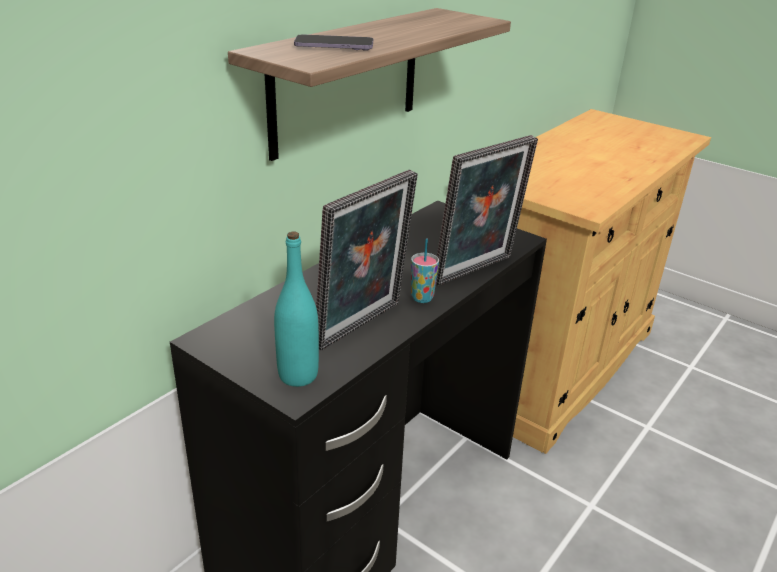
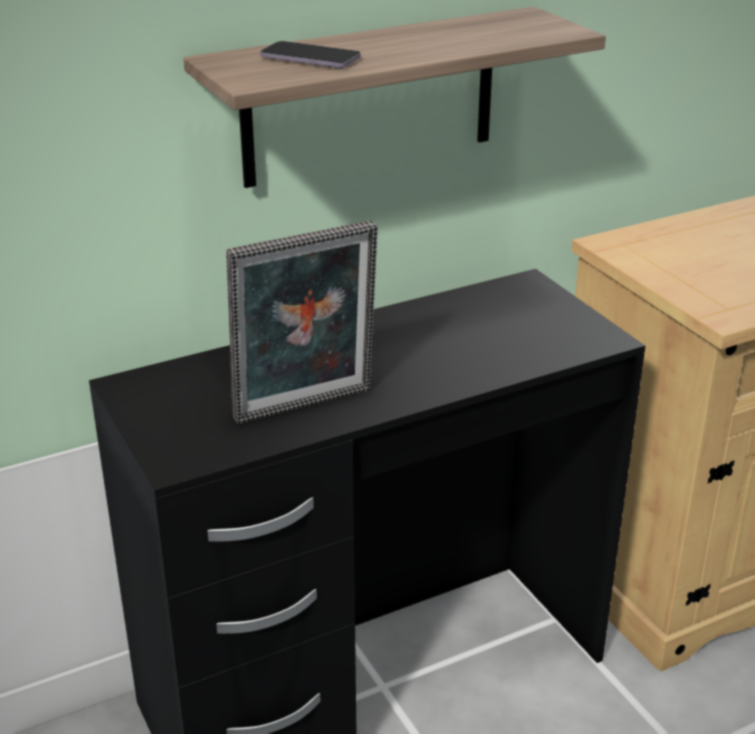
camera: 25 degrees right, 0 degrees up
(298, 375) = (192, 445): turquoise bottle -> none
(422, 298) = (405, 389): cup -> none
(477, 272) = (505, 371): picture frame -> none

